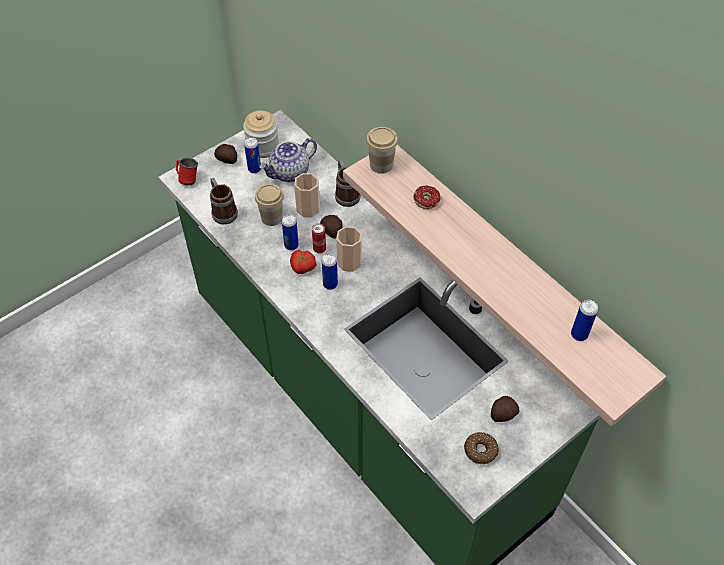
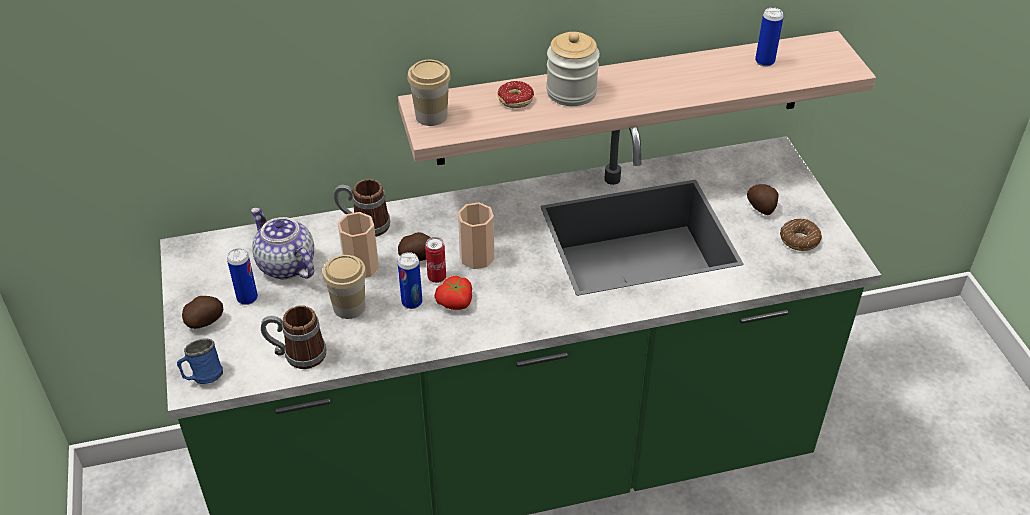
camera: 65 degrees left, 10 degrees down
(187, 179) = (203, 377): red mug -> blue mug
(262, 147) = (213, 277): jar -> jar (571, 92)
(290, 173) = (285, 265): teapot -> teapot turned 150 degrees clockwise
(330, 284) = (500, 285): can -> none

